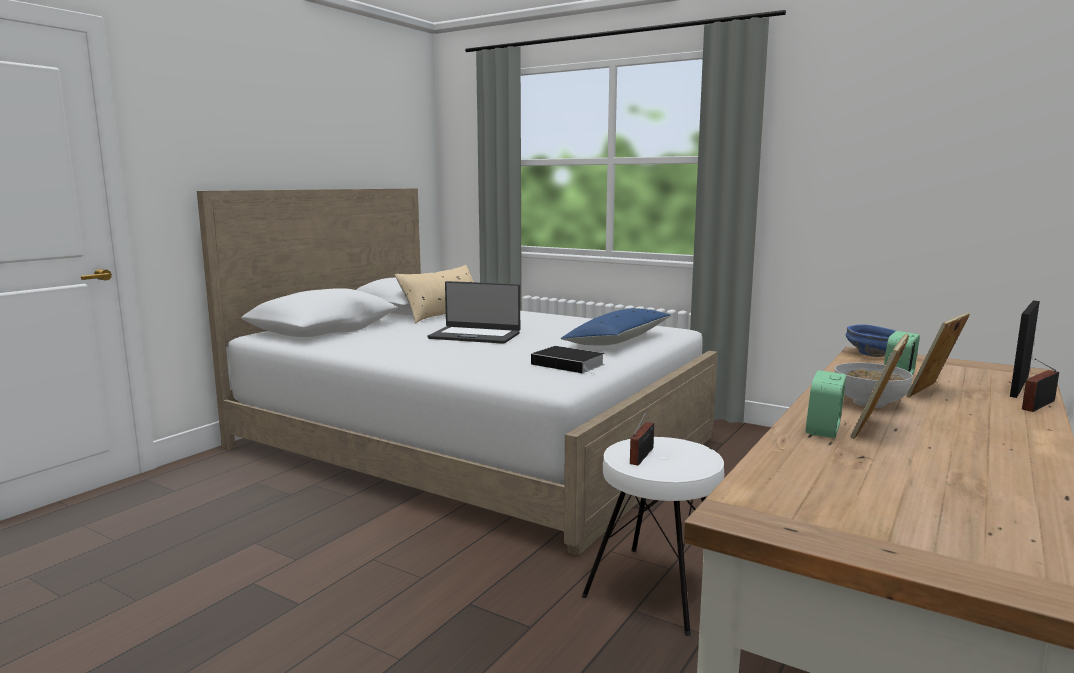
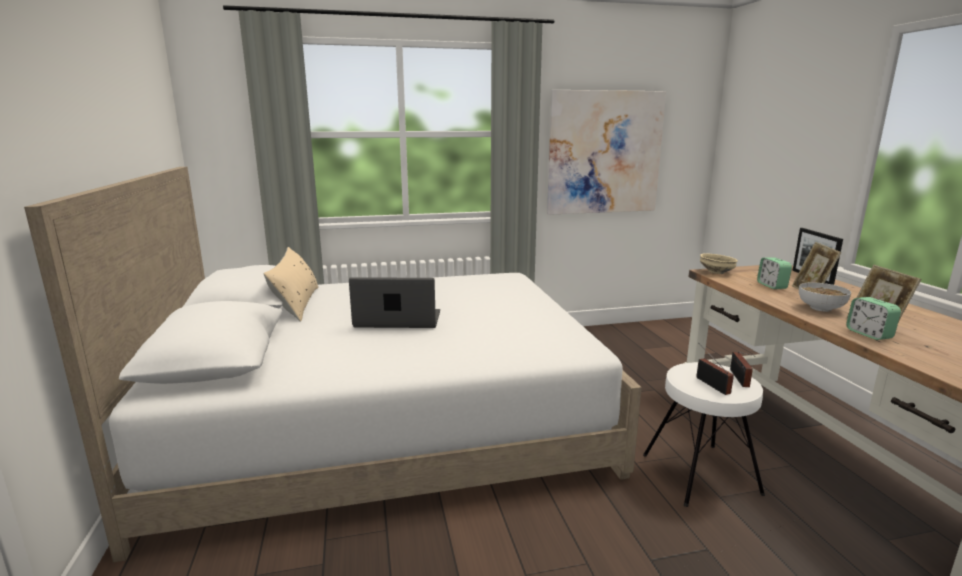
camera: 45 degrees left, 5 degrees up
(475, 335) = (397, 320): laptop -> laptop turned 150 degrees counterclockwise
(570, 364) = (544, 327): book -> none
(617, 341) = (509, 295): blue pillow -> none
(874, 185) = (604, 153): none -> picture
(874, 355) = (717, 272): blue bowl -> beige bowl
(1036, 405) = (851, 288): radio -> radio (739, 379)

